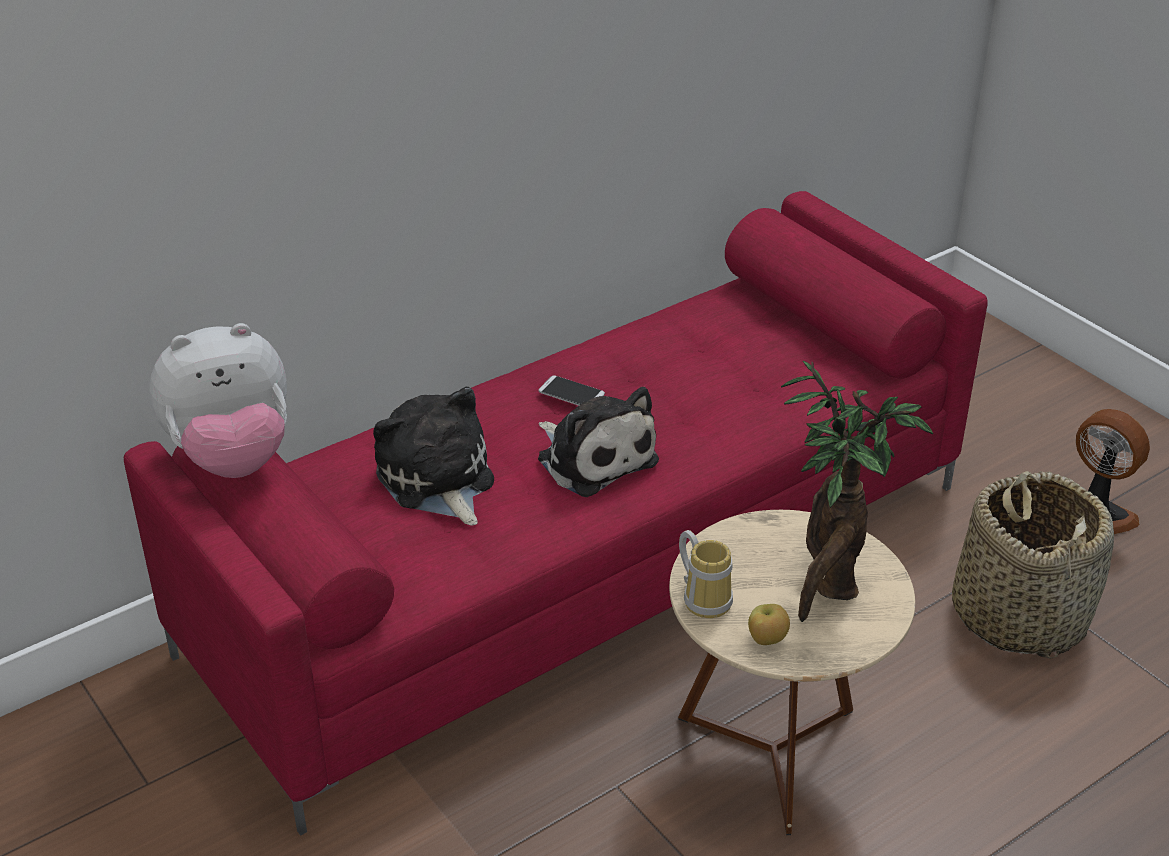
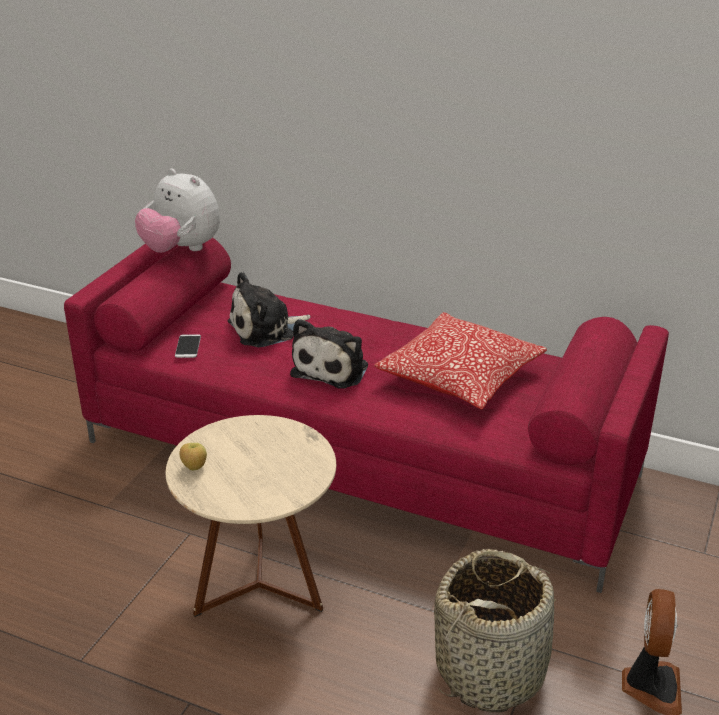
camera: 60 degrees right, 5 degrees down
(437, 480) = (266, 329): plush toy -> plush toy turned 150 degrees counterclockwise
(571, 393) = (386, 341): phone -> phone (188, 346)
(699, 371) = (460, 377): none -> pillow
(705, 597) = (216, 435): mug -> none
(830, 583) = (266, 477): potted plant -> none

